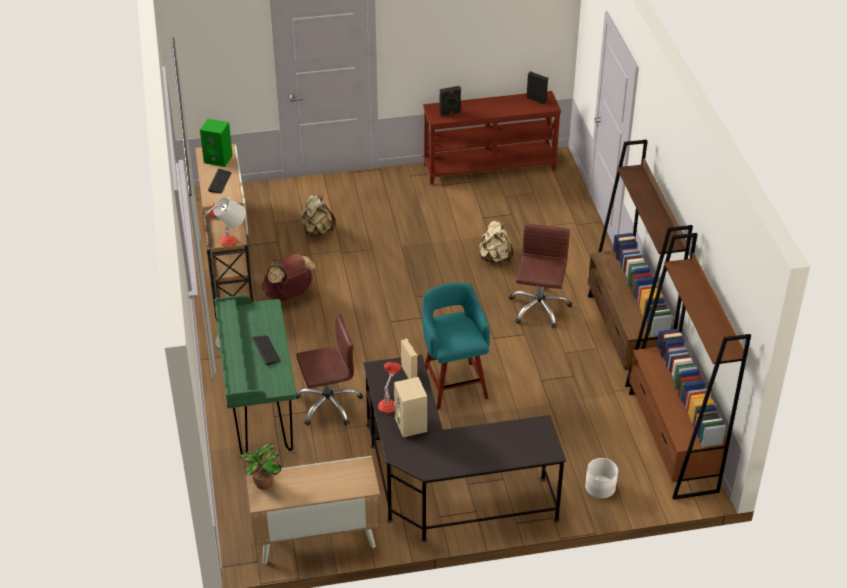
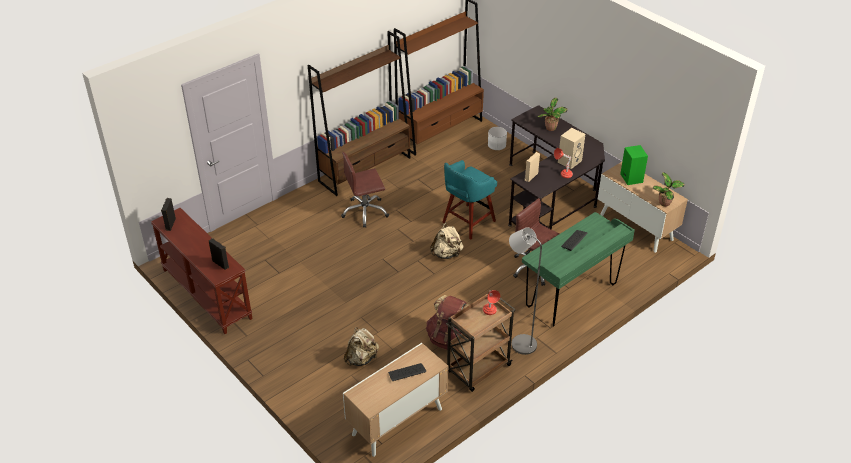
camera: 120 degrees left, 0 degrees up
(219, 159) = (374, 391): green speaker -> green speaker (630, 178)
(494, 258) = (325, 250): beige backpack -> beige backpack (446, 254)
(497, 443) = (550, 128): none -> potted plant

